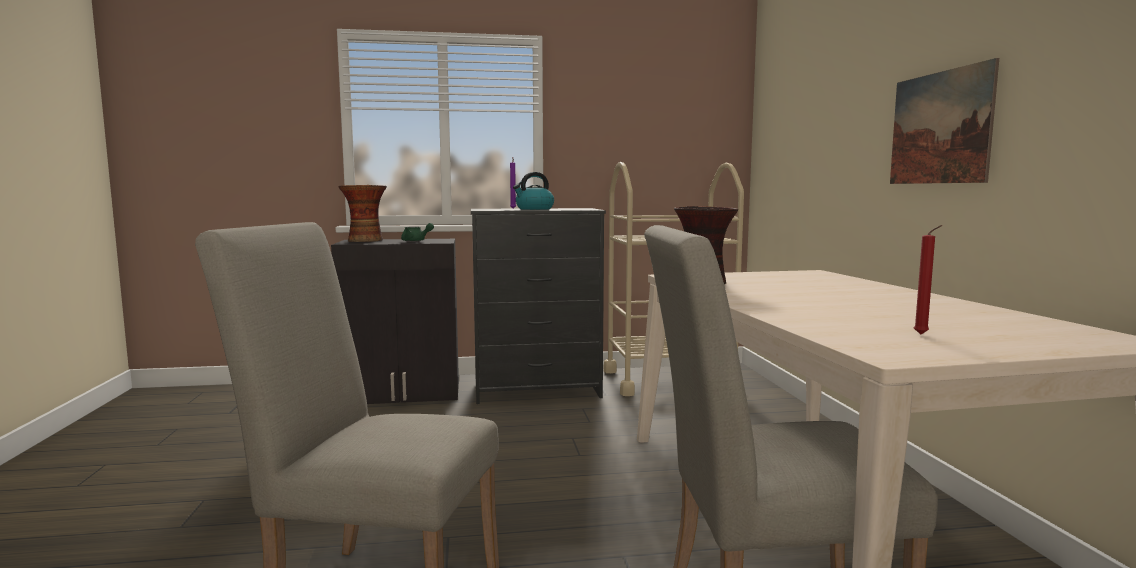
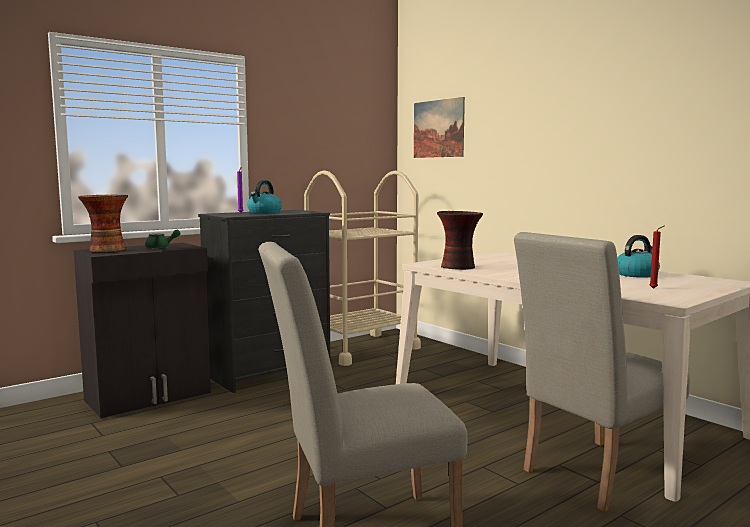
camera: 30 degrees left, 0 degrees up
(939, 128) = (584, 157): picture -> picture (438, 128)
(956, 313) = (636, 274): none -> kettle

